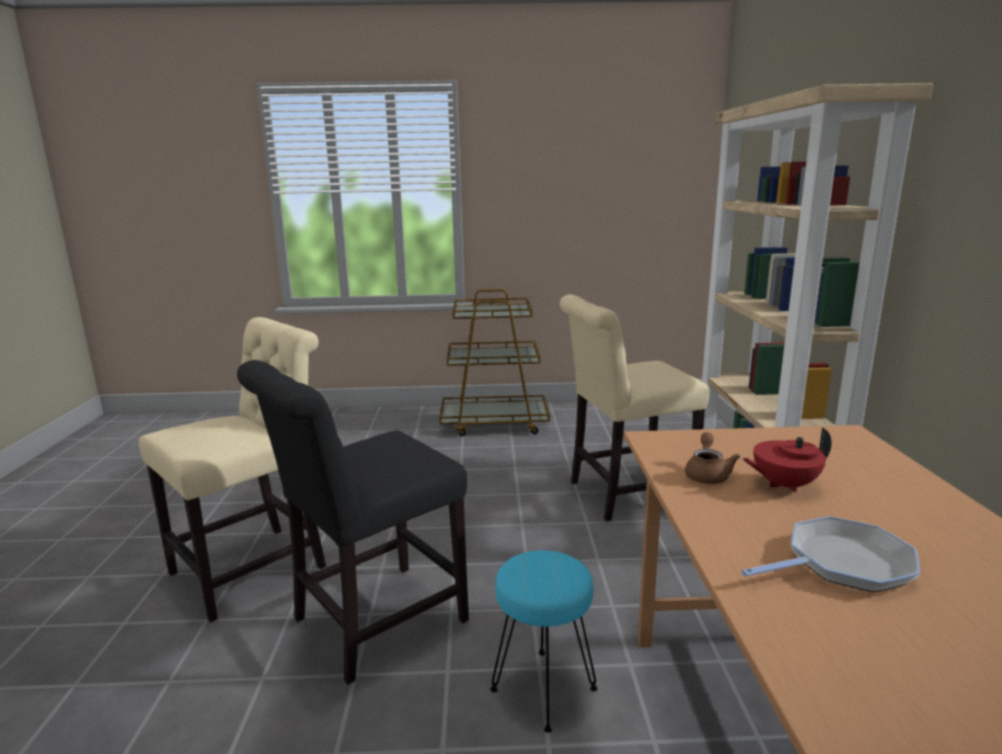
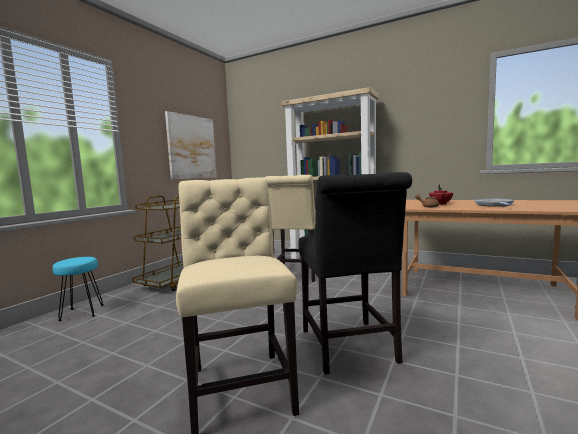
camera: 60 degrees left, 10 degrees down
(543, 688) = (423, 317): turquoise stool -> turquoise stool (81, 312)
(604, 202) = (192, 147): none -> picture

